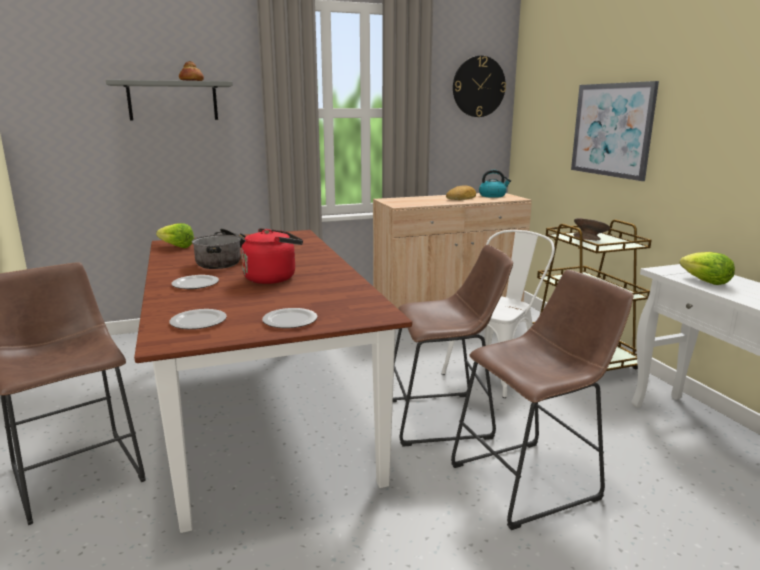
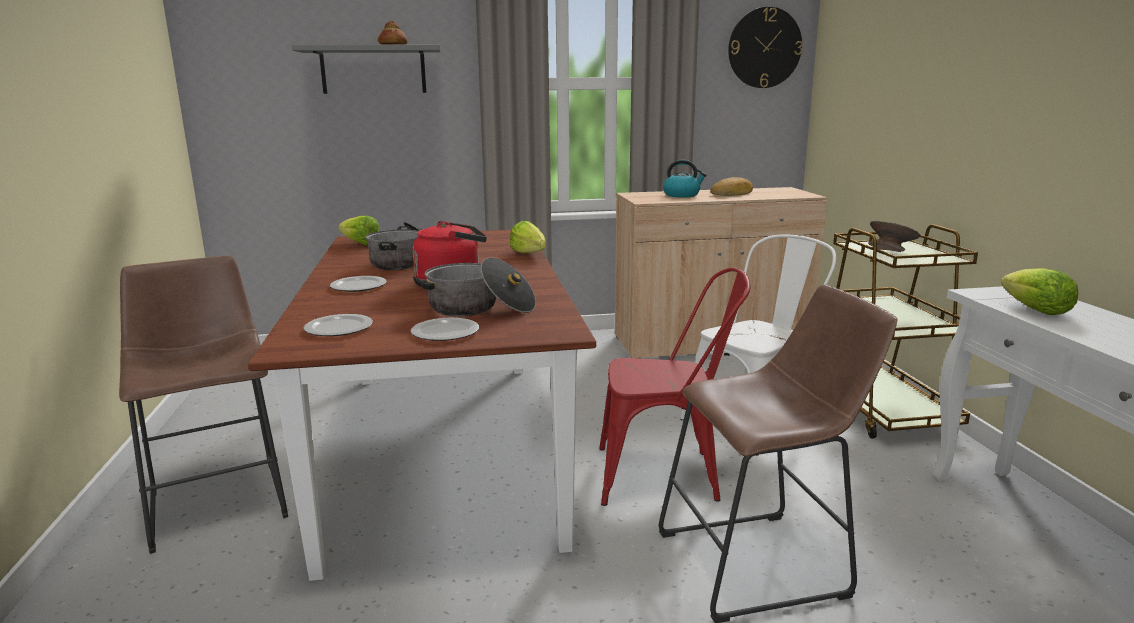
camera: 10 degrees right, 0 degrees up
(307, 298) = (479, 308): none -> cooking pot
(324, 252) = (530, 255): none -> lettuce
(444, 418) = (668, 475): brown stool -> red chair
(492, 196) = (776, 191): kettle -> kettle (682, 195)
(612, 130) = (933, 101): picture -> none

